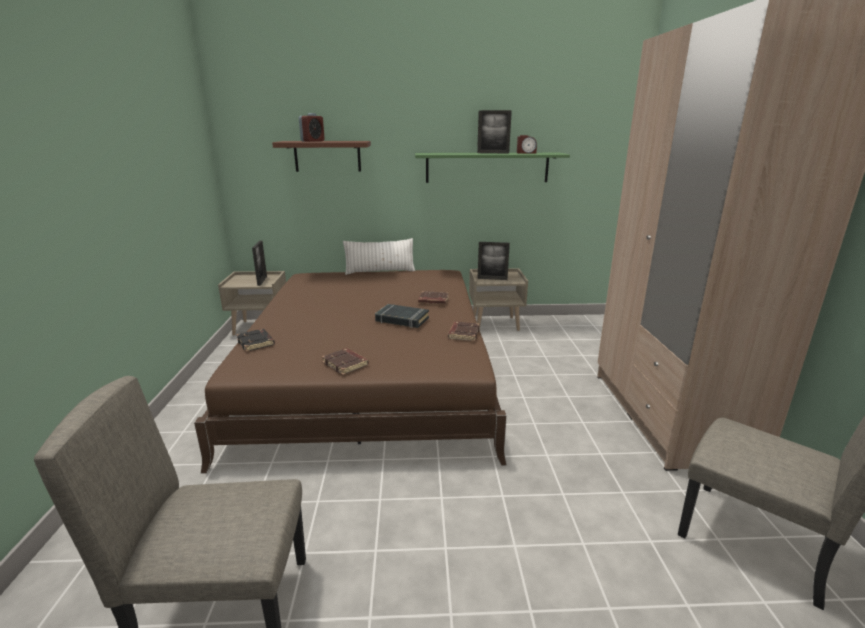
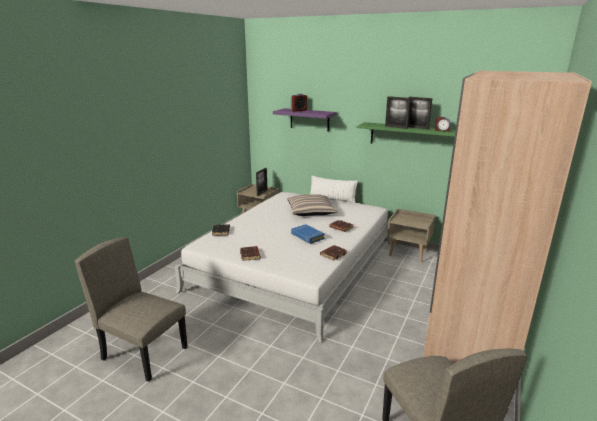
camera: 30 degrees right, 0 degrees up
(327, 156) = (309, 119): brown shelf -> purple shelf
(368, 289) = (311, 211): none -> pillow
(370, 373) = (295, 265): brown bed -> white bed
(402, 320) = (307, 236): black book -> blue book
(492, 279) = (406, 219): picture frame -> picture frame (396, 127)

